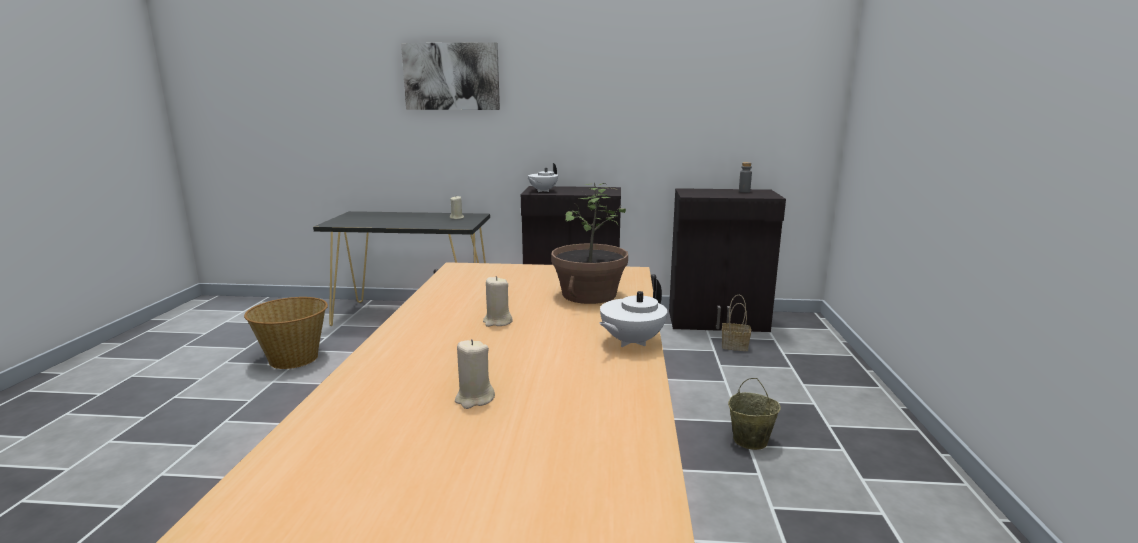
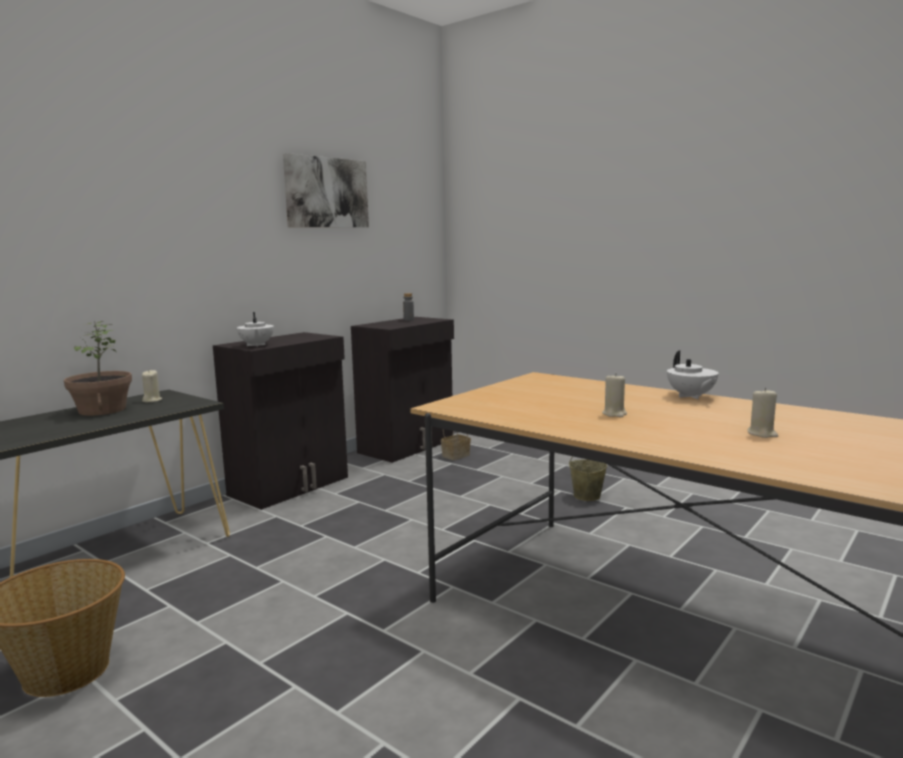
camera: 55 degrees left, 5 degrees down
(451, 76) = (98, 210): picture -> picture (326, 192)
(588, 294) = (580, 390): potted plant -> potted plant (101, 410)

